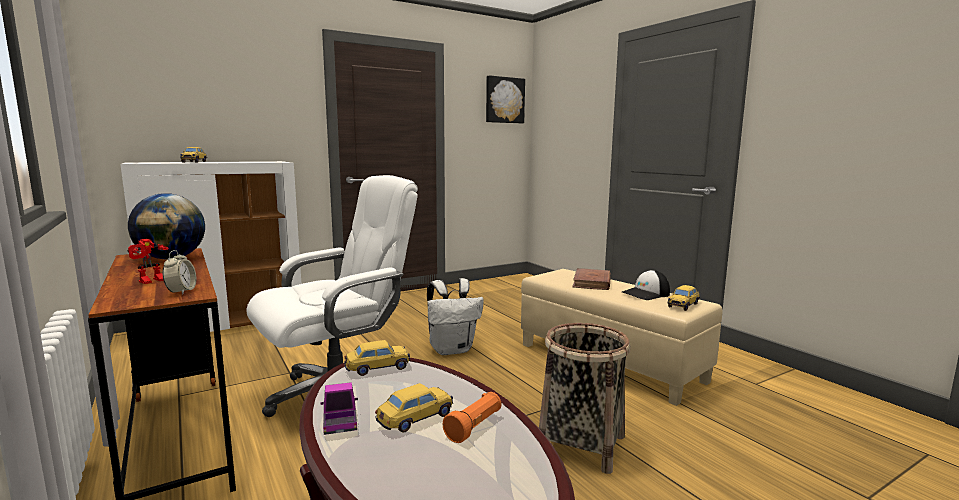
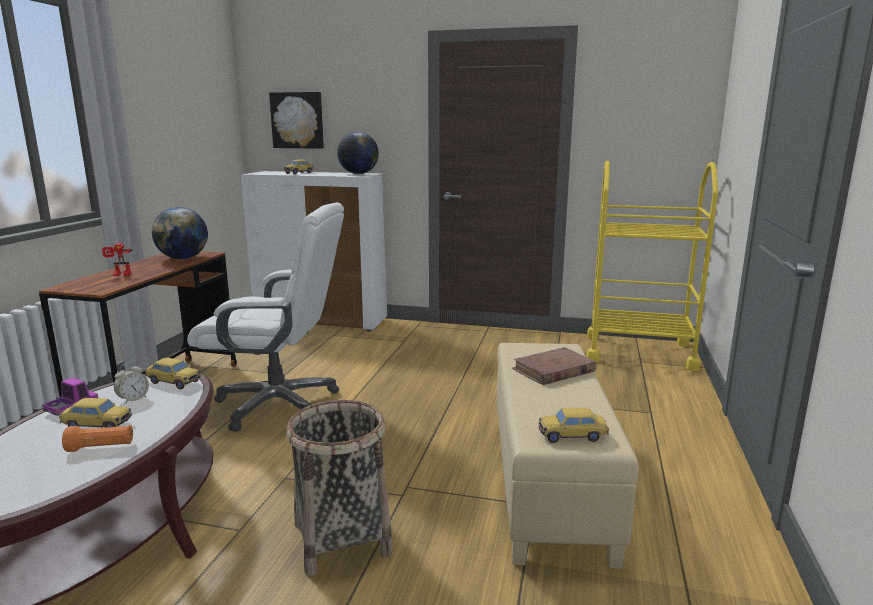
camera: 45 degrees right, 5 degrees up
(181, 291) = (105, 286): alarm clock -> alarm clock (133, 399)
(265, 161) = (358, 174): none -> globe
(452, 349) = (426, 402): white backpack -> none
(504, 100) = (673, 94): picture -> picture (298, 120)
(512, 284) = (639, 352): none -> yellow cart
(646, 294) = (573, 406): cap -> none

